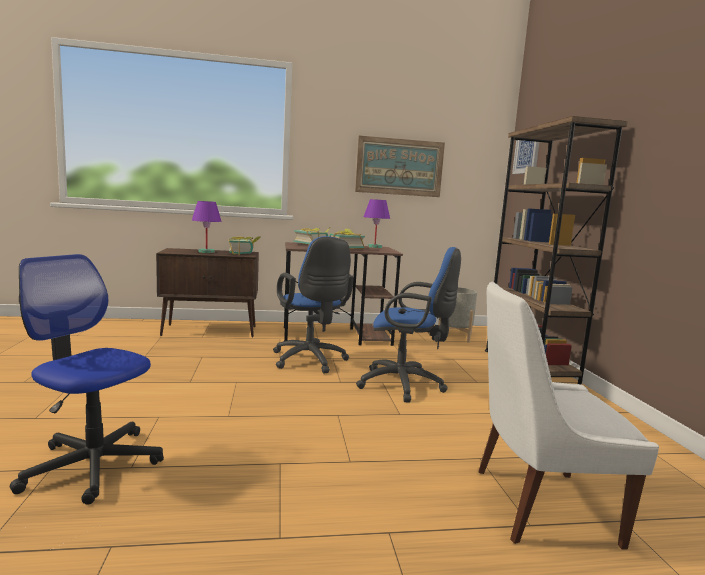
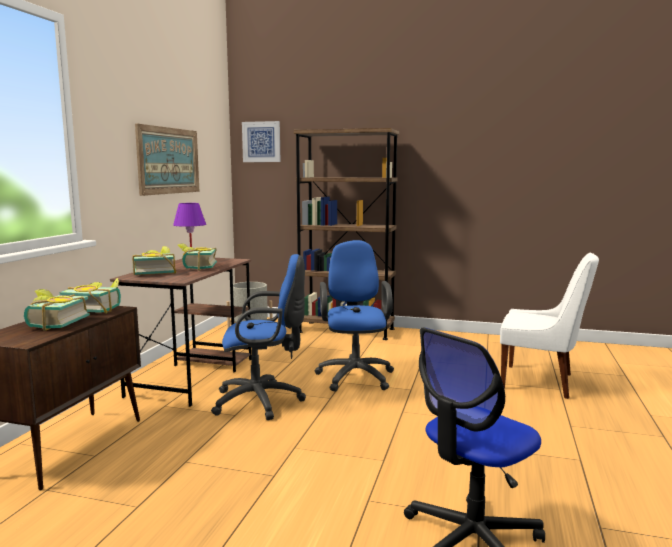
camera: 65 degrees left, 0 degrees up
(206, 252) = (53, 323): purple table lamp -> book
(405, 385) = (355, 375): blue office chair -> blue office chair turned 45 degrees counterclockwise
(537, 505) = (540, 382): white chair -> white chair turned 90 degrees counterclockwise

